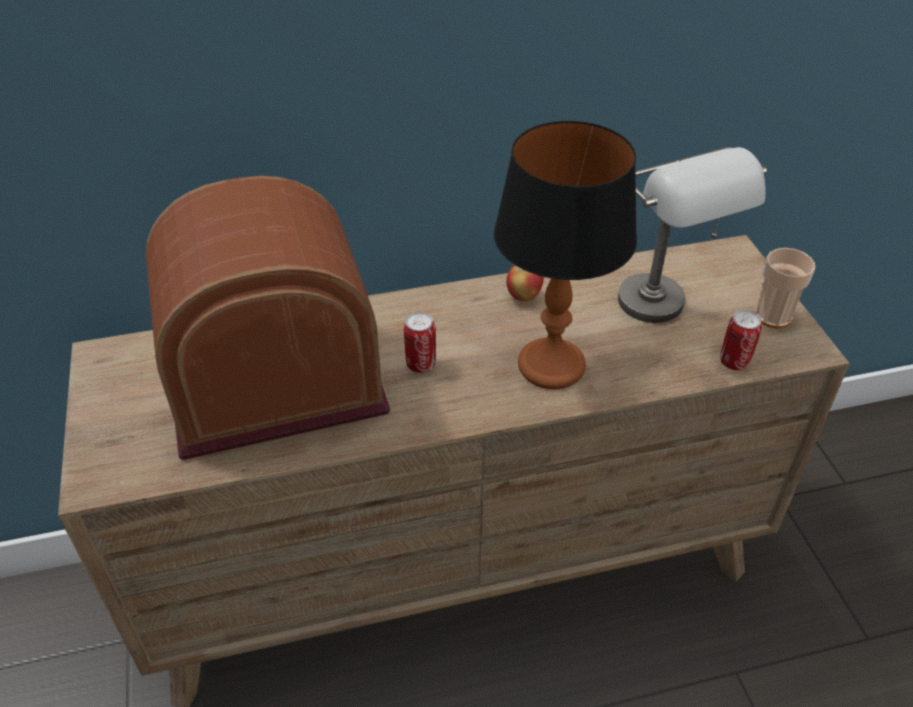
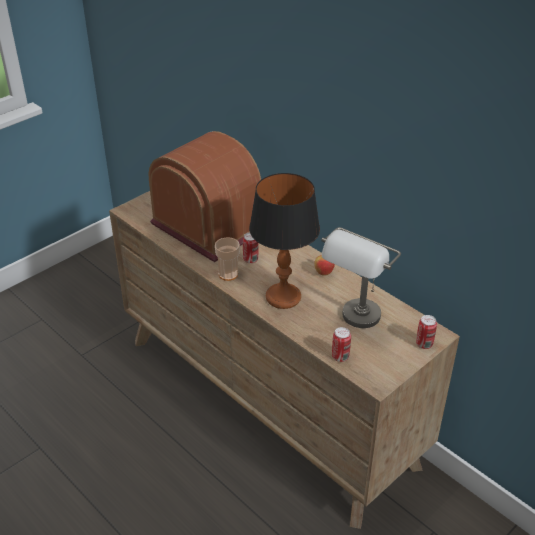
camera: 60 degrees right, 5 degrees down
(748, 271) = (424, 344): none -> can
(773, 316) = (392, 363): cup -> cup (228, 274)

